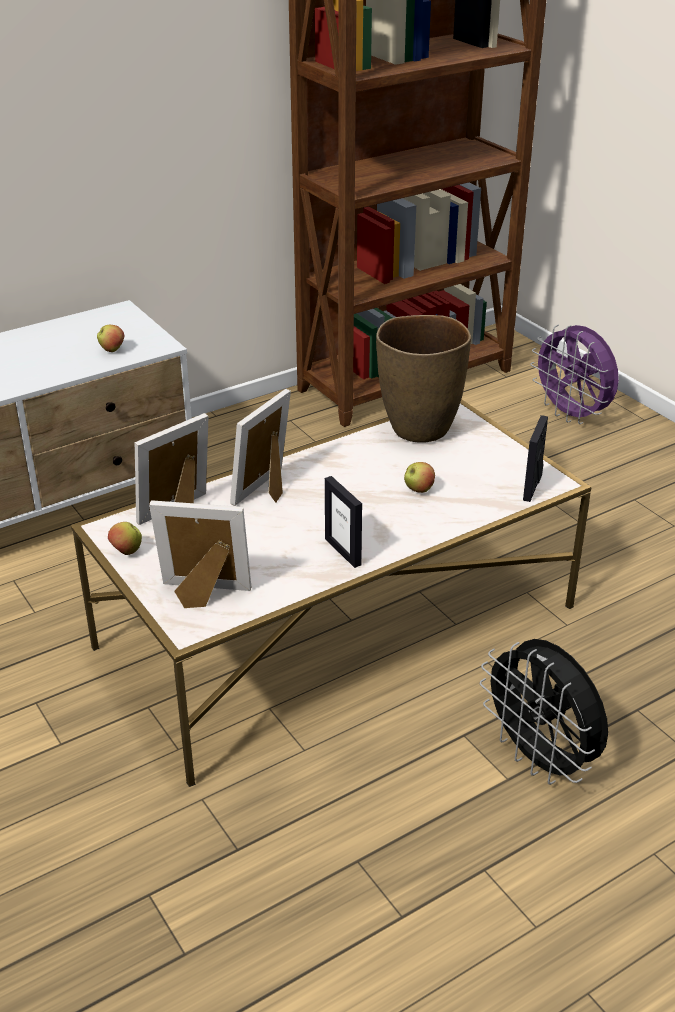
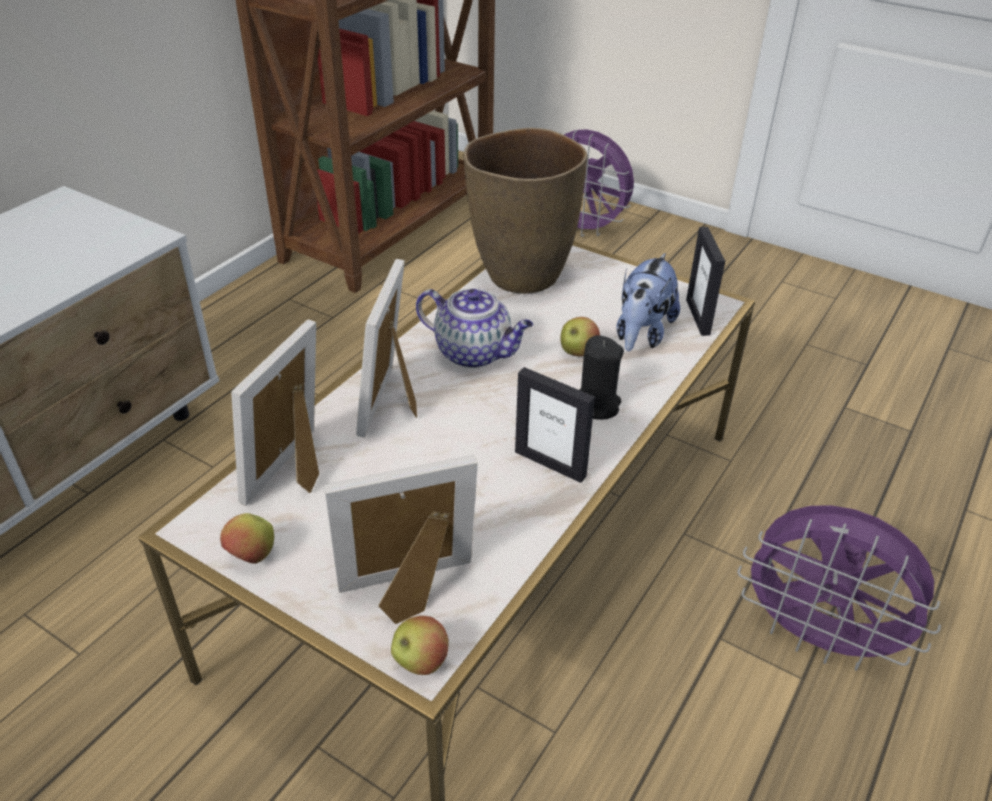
camera: 25 degrees left, 5 degrees up
(112, 350) = (78, 257): apple -> apple (420, 662)
(345, 473) = (475, 353): none -> teapot
(403, 526) = (596, 405): none -> black candle
(477, 489) = (642, 334): none -> plush toy
(540, 759) = (817, 638): black fan -> purple fan

